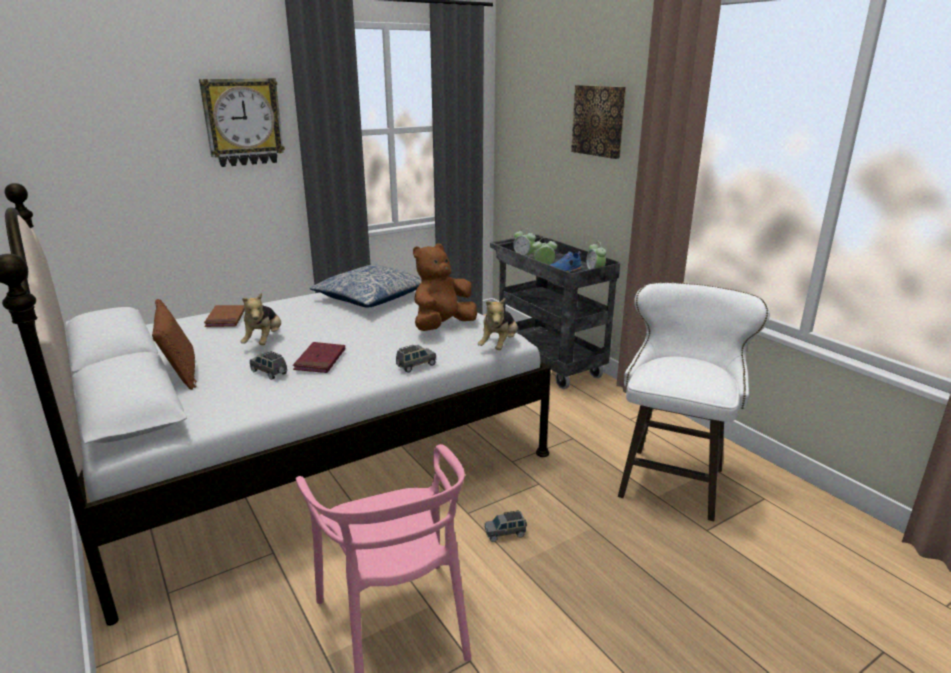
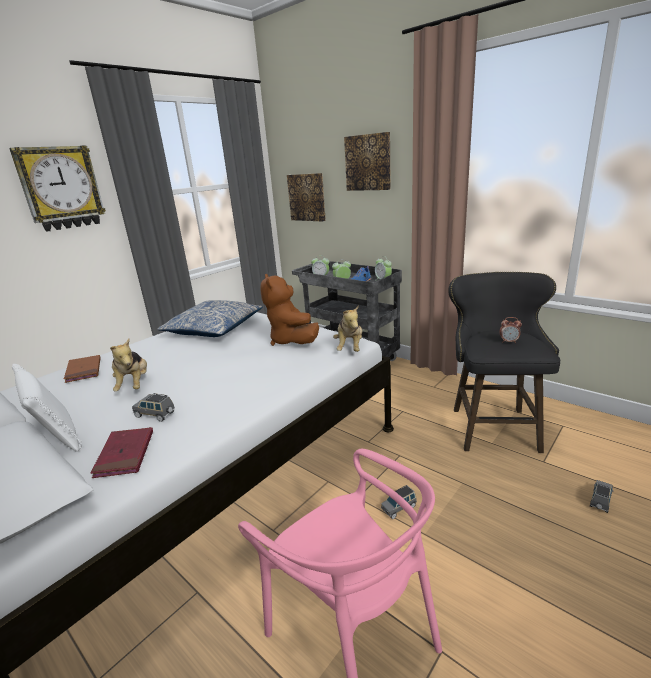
camera: 15 degrees left, 0 degrees up
(180, 370) = (55, 433): brown pillow -> white pillow
(320, 360) = (201, 392): red book -> red book (125, 454)
(415, 366) = (293, 379): grey toy car -> grey toy car (600, 501)
(442, 326) = (292, 341): brown plush toy -> brown plush toy turned 45 degrees counterclockwise
(529, 152) = (307, 197): none -> picture
(673, 479) = (493, 426): white stool -> black stool
(685, 373) = (509, 341): none -> alarm clock

